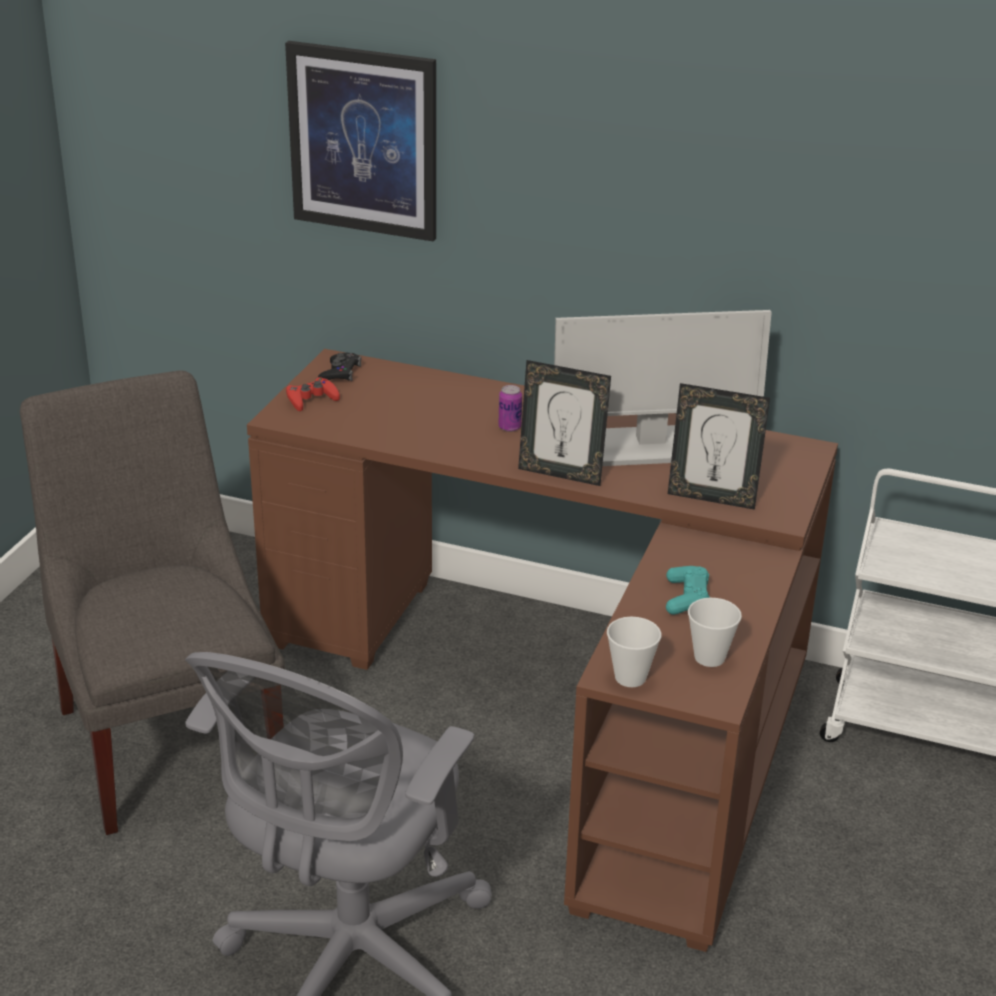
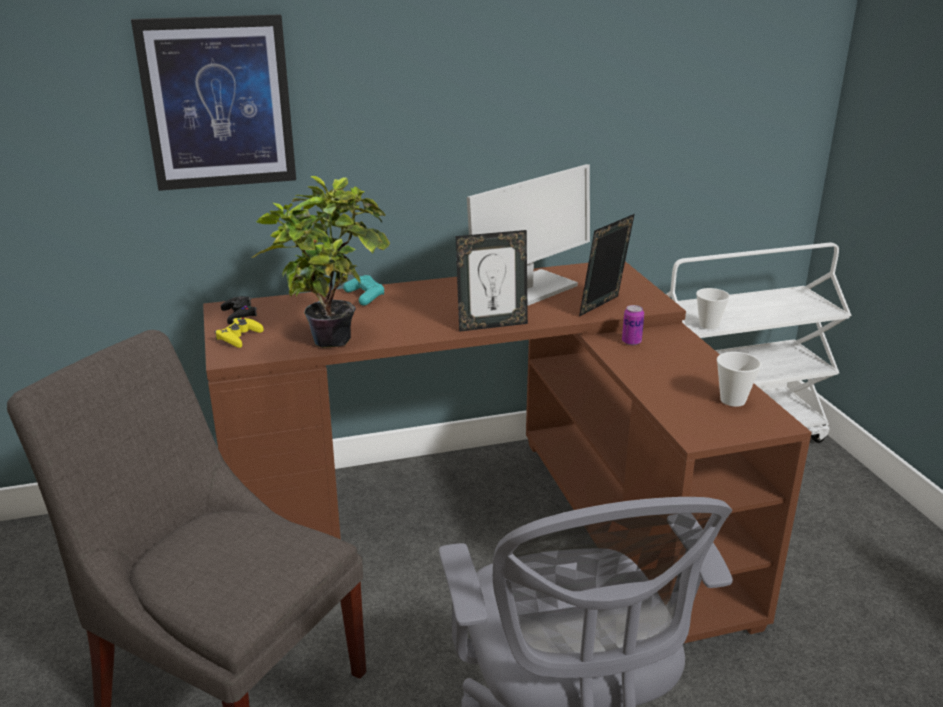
camera: 35 degrees left, 5 degrees down
(311, 399) = (239, 337): red game controller -> yellow game controller
(391, 429) = (331, 336): none -> potted plant
(509, 427) = (415, 309): can -> can (631, 342)
(630, 677) = (710, 432): cup -> cup (708, 325)
(686, 598) = (665, 372): turquoise game controller -> turquoise game controller (365, 296)
(712, 498) = (603, 307): picture frame -> picture frame turned 150 degrees clockwise

